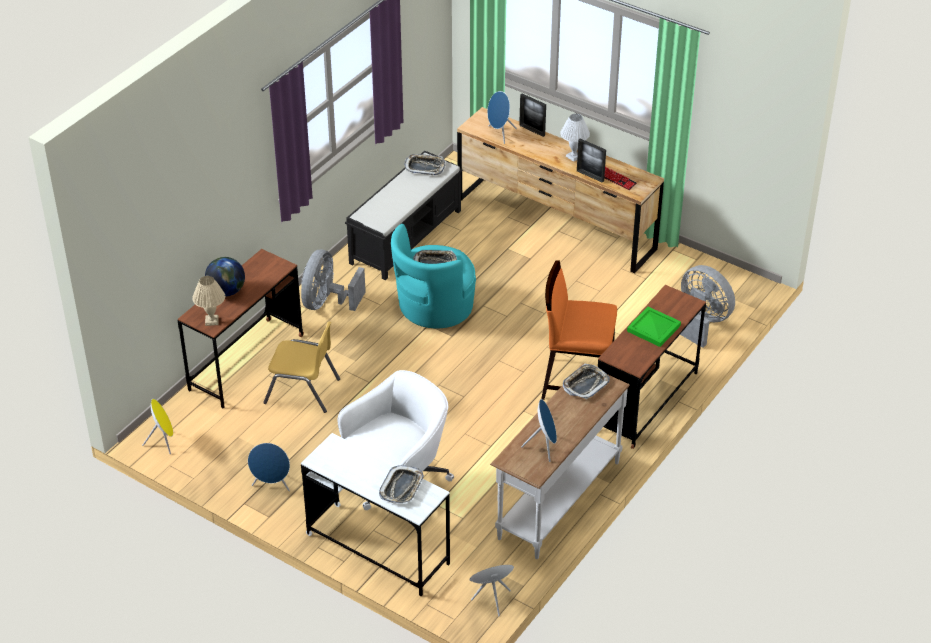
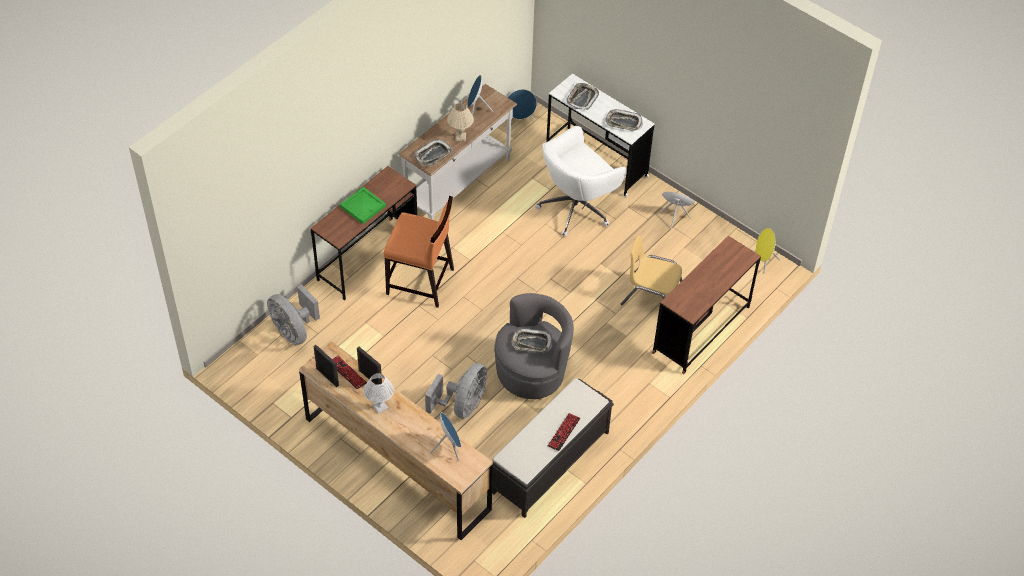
camera: 175 degrees left, 10 degrees up
(212, 321) = (731, 250): beige table lamp -> beige table lamp (460, 137)
(226, 291) = (721, 279): globe -> none
(327, 303) = (630, 387): grey fan -> grey fan (462, 405)
(393, 189) = (564, 432): none -> keyboard
(424, 167) = (528, 461): tray -> tray (623, 122)
(434, 307) = (532, 372): turquoise armchair -> grey armchair
(532, 130) = (414, 449): picture frame -> picture frame (327, 377)

